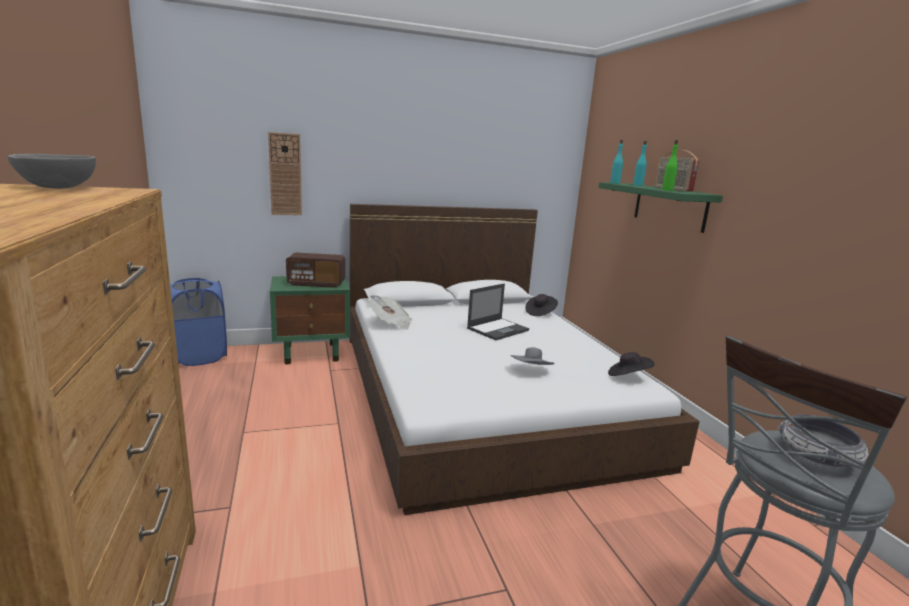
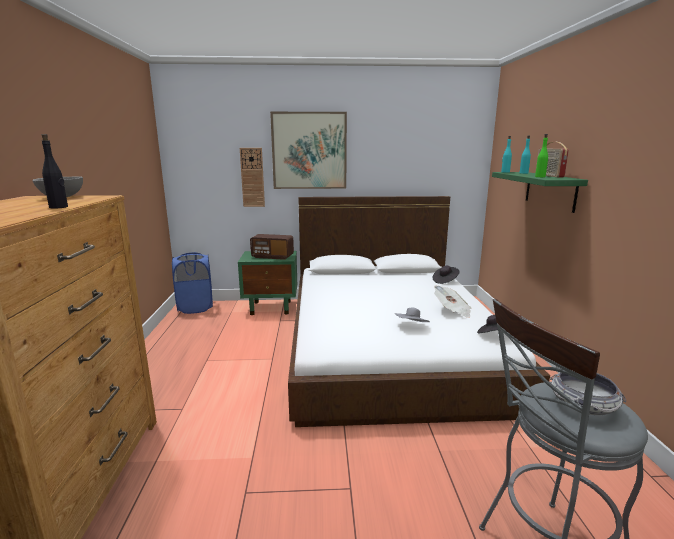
camera: 15 degrees right, 0 degrees up
(88, 203) = (59, 207): none -> black bottle
(365, 143) = (309, 151): none -> picture
(390, 323) = (319, 287): newspaper -> newspaper (452, 311)
(498, 329) = (401, 293): laptop -> none

